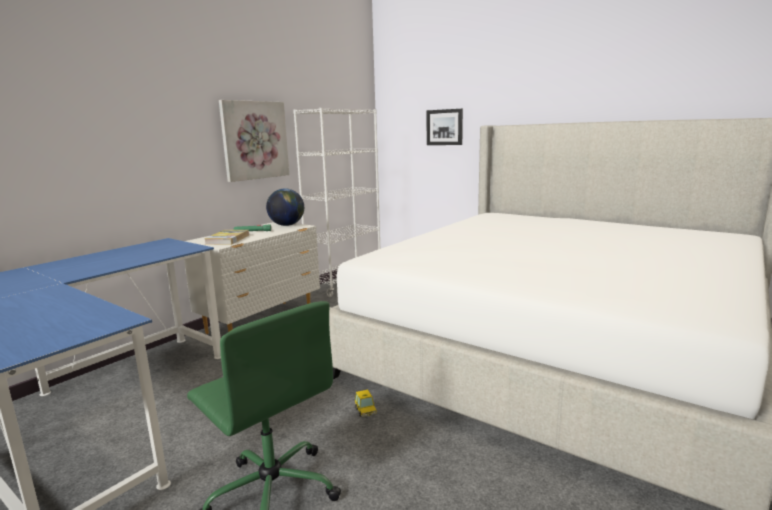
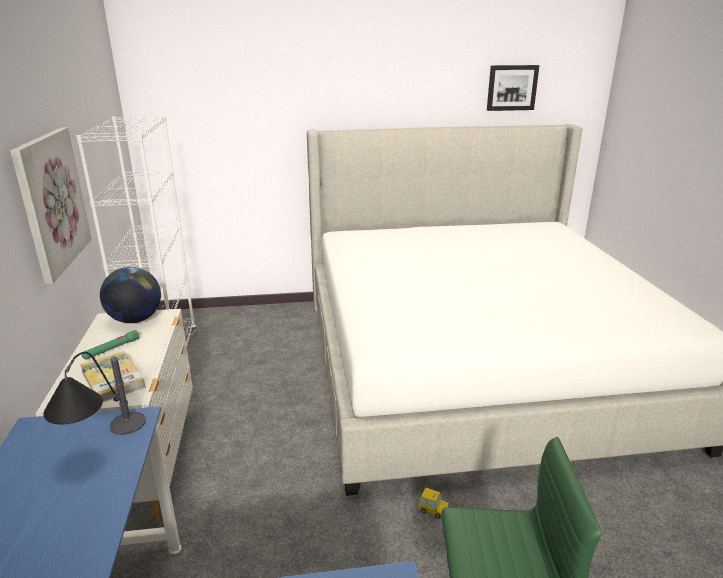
camera: 45 degrees left, 10 degrees up
(167, 251) = (103, 445): none -> table lamp
(444, 127) = (243, 130): picture -> picture (512, 87)

